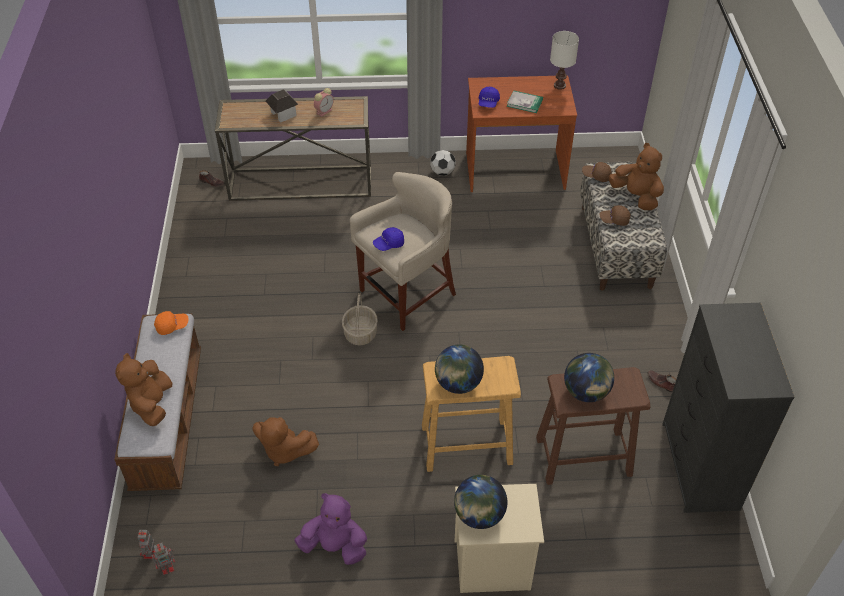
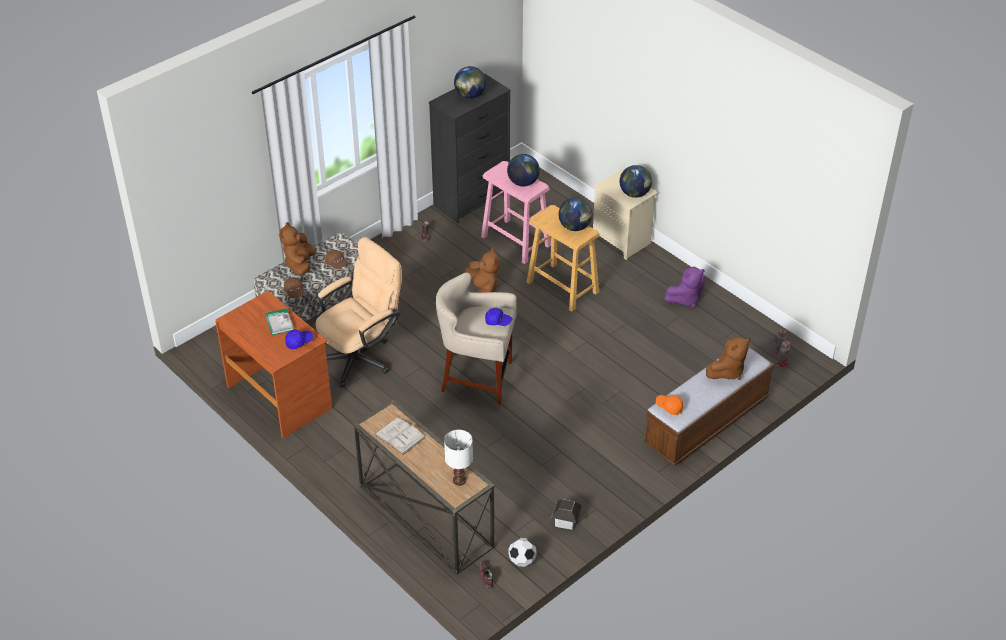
camera: 130 degrees left, 5 degrees down
(283, 114) = (429, 458): toy house -> toy house (566, 520)
(284, 450) = (659, 356): brown plush toy -> brown plush toy (483, 290)
(324, 111) = (399, 436): alarm clock -> white book
(335, 546) = (685, 299): purple plush toy -> purple plush toy turned 90 degrees counterclockwise
(360, 333) = (536, 380): basket -> none
(442, 172) = (323, 438): football -> football (522, 561)
(516, 239) = (361, 356): none -> beige office chair
(559, 85) = (236, 316): white table lamp -> white table lamp (459, 481)
(583, 456) = (516, 241): brown stool -> pink stool
(743, 348) = (470, 96): none -> globe

